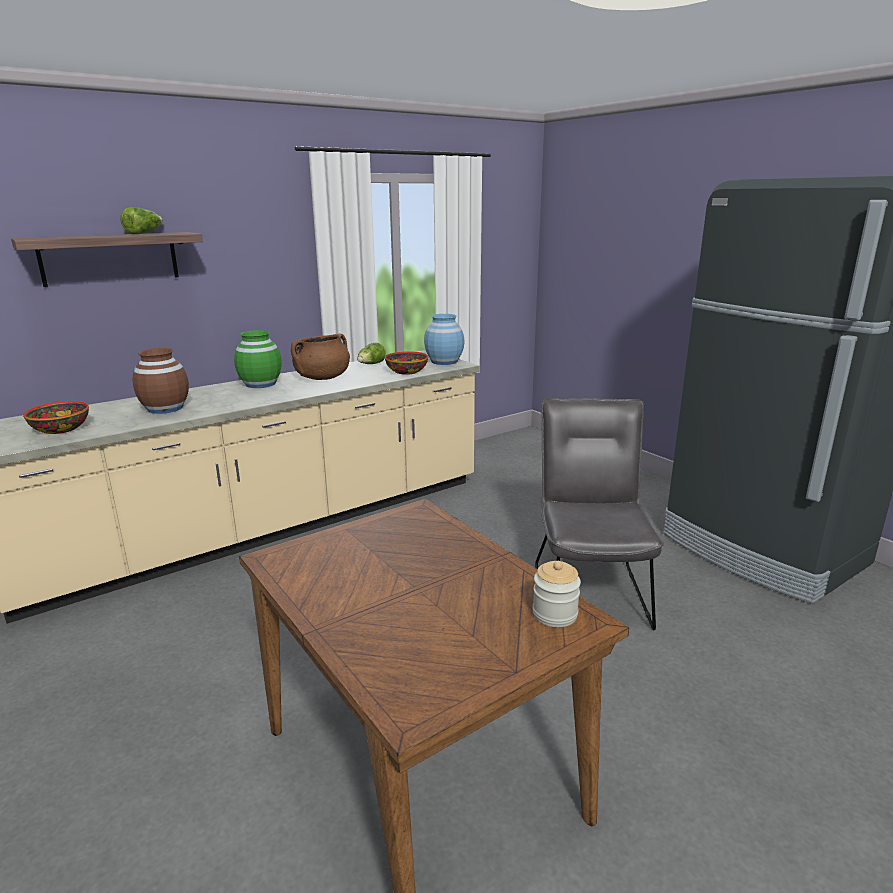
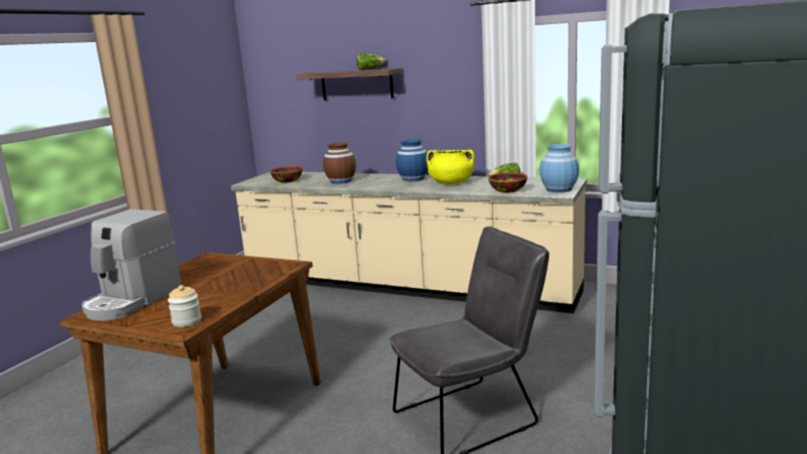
camera: 60 degrees right, 5 degrees down
(261, 384) = (413, 179): green vase -> blue vase
(322, 378) = (451, 182): brown cooking pot -> yellow cooking pot
(399, 654) = (132, 301): none -> coffee machine

